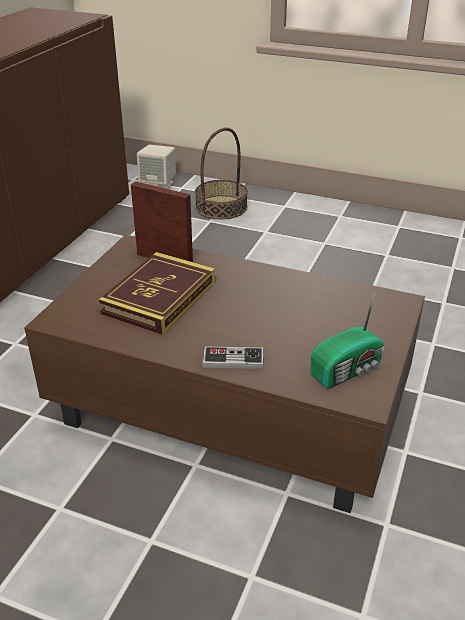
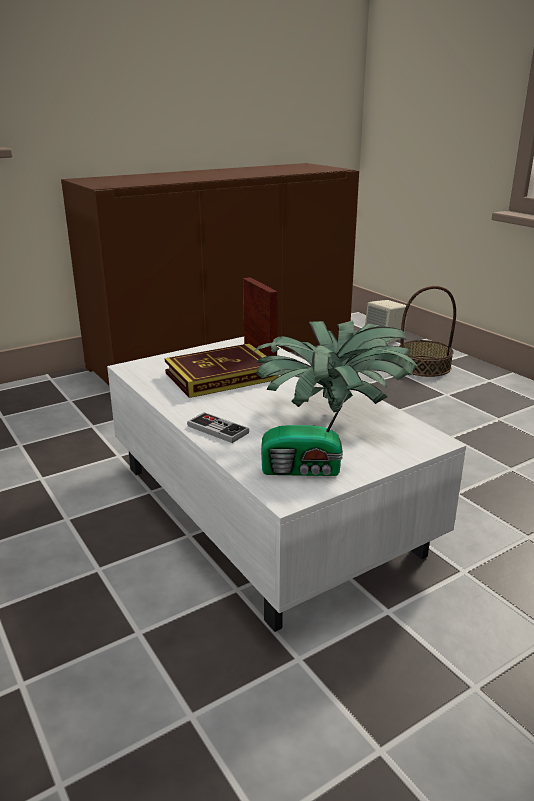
camera: 35 degrees right, 10 degrees down
(228, 406) = (263, 506): brown coffee table -> white coffee table
(303, 304) = (331, 414): none -> potted plant

